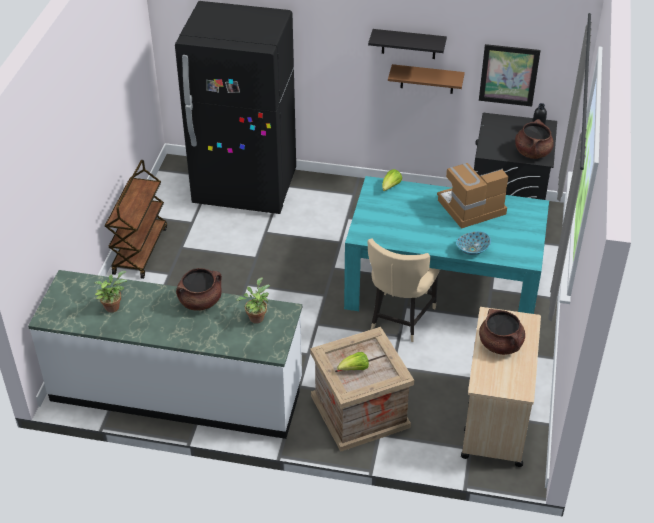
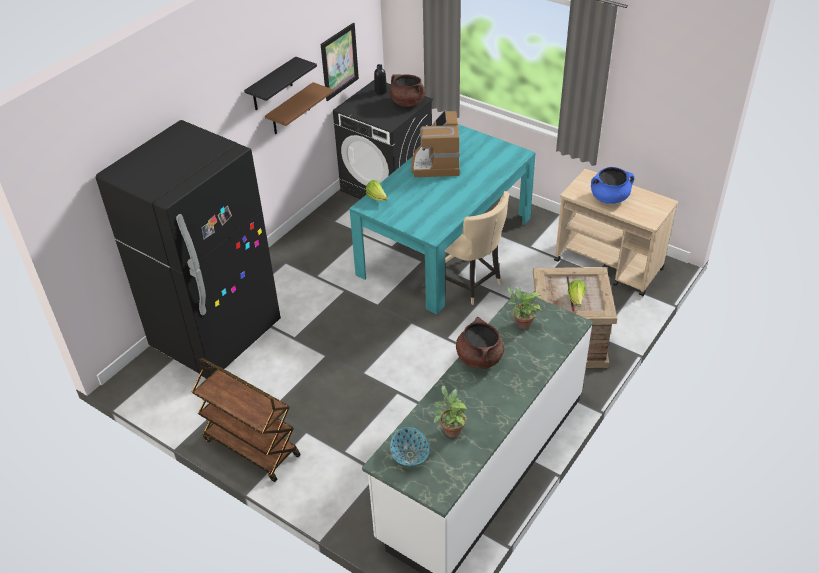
camera: 65 degrees left, 0 degrees up
(472, 249) = (489, 178): bowl -> bowl (409, 455)
(500, 344) = (609, 198): brown cooking pot -> blue cooking pot

